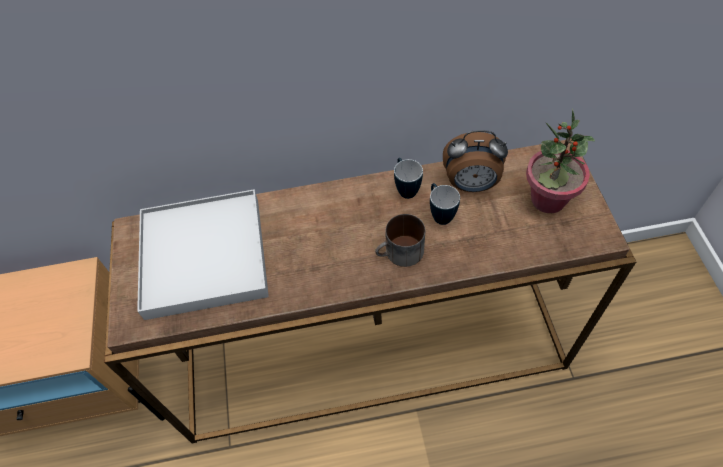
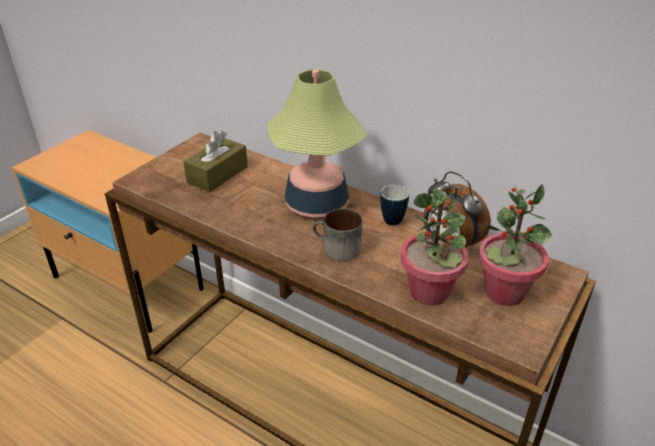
camera: 40 degrees right, 20 degrees down
(204, 256) = (217, 175): white tray -> brown tissue box
(330, 221) = (316, 204): none -> table lamp
(439, 214) = (398, 246): mug -> none
(506, 239) = (429, 292): none -> potted plant

